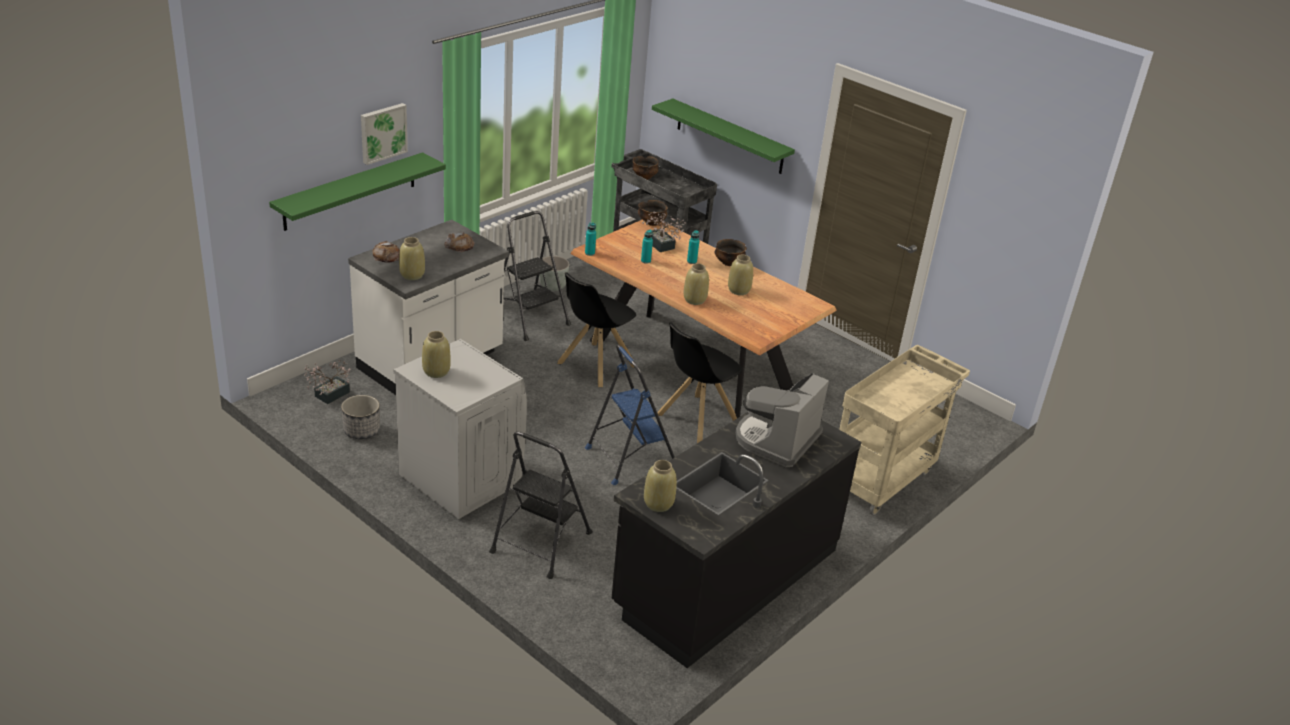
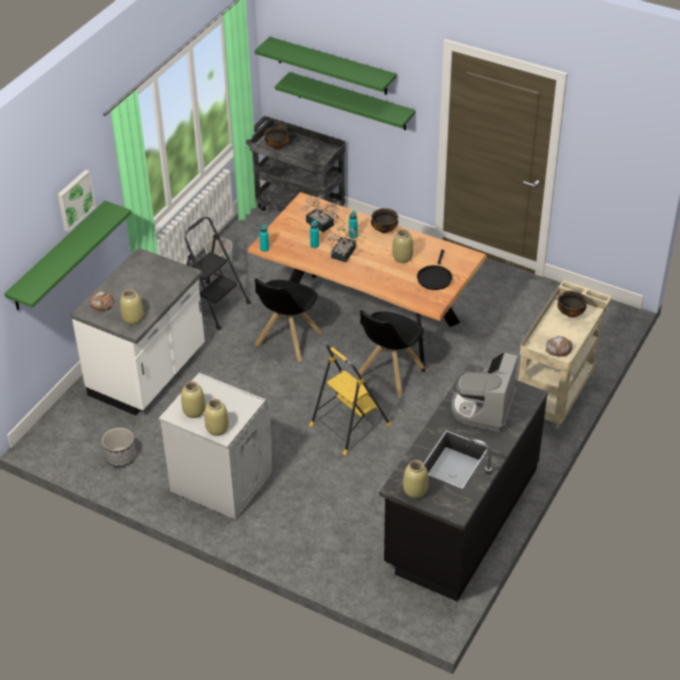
camera: 10 degrees left, 10 degrees up
(328, 396) = (77, 430): potted plant -> potted plant (341, 255)
(459, 245) = (158, 275): bread -> bread (558, 348)
(539, 543) = (307, 524): black step ladder -> none
(629, 457) = (348, 425): blue step ladder -> yellow step ladder
(652, 223) = (304, 200): bowl -> bowl (571, 313)
(695, 300) = (370, 277): beige vase -> beige vase (217, 429)
(716, 93) = (332, 66): none -> green shelf
(768, 314) = (434, 277): none -> black frying pan

